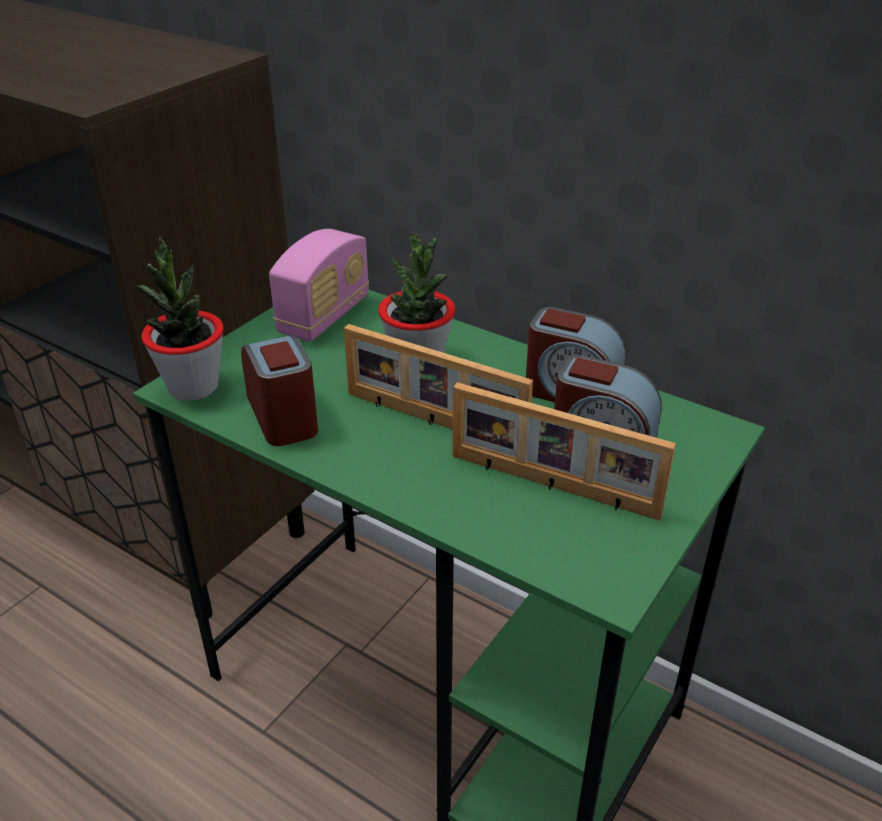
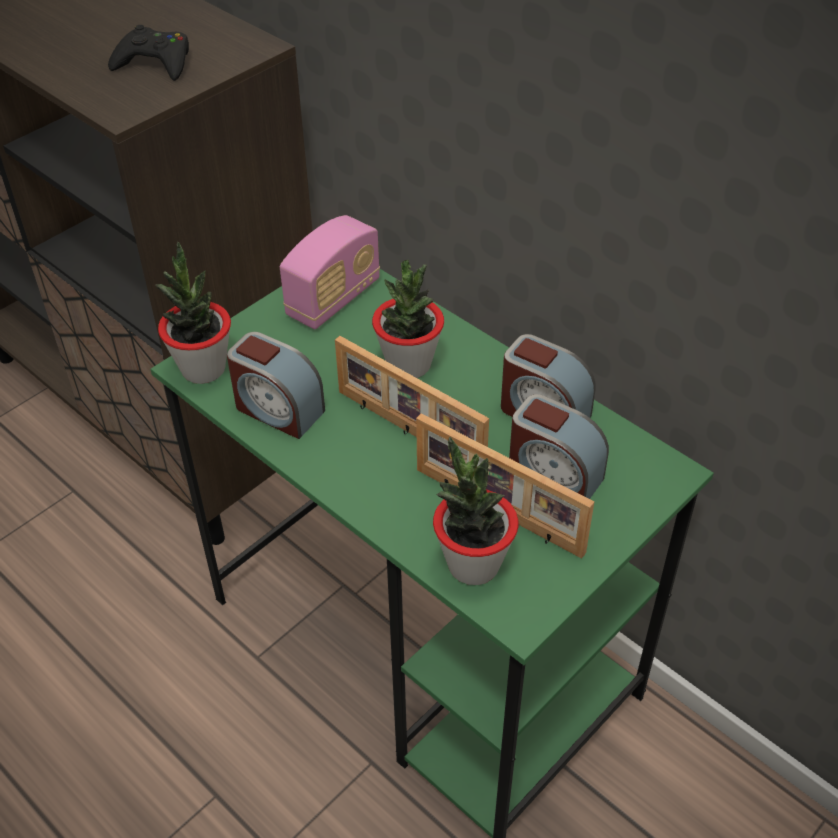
camera: 10 degrees right, 10 degrees up
(120, 69) = (155, 62): none -> black game controller
(284, 416) = (278, 409): alarm clock -> alarm clock turned 135 degrees clockwise
(541, 540) = (473, 564): none -> potted plant

